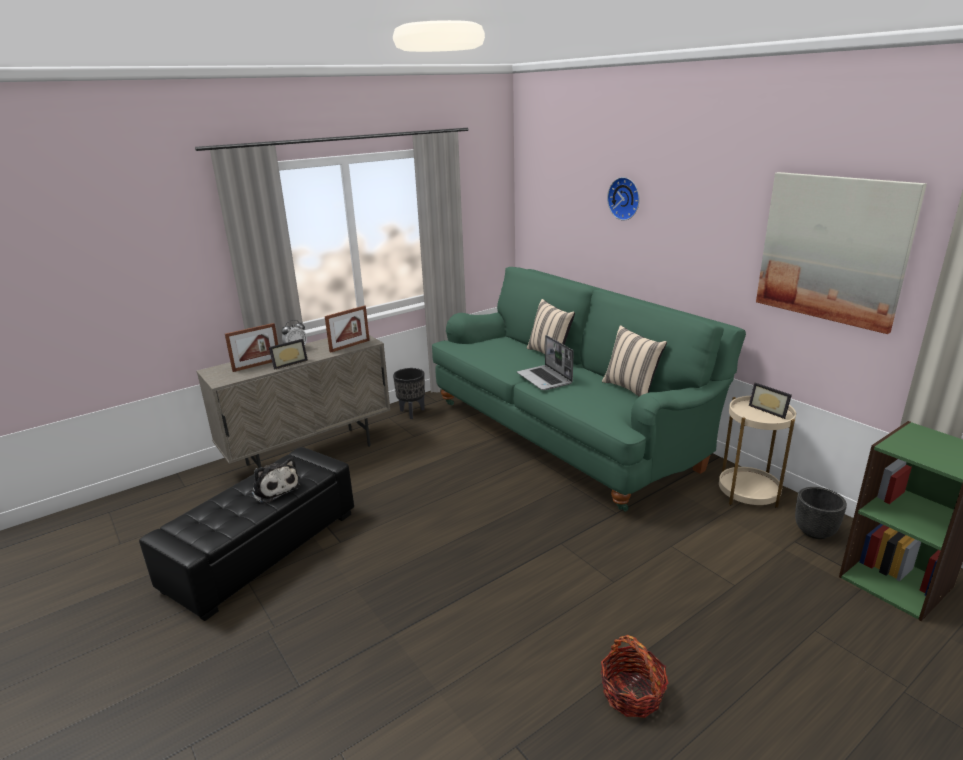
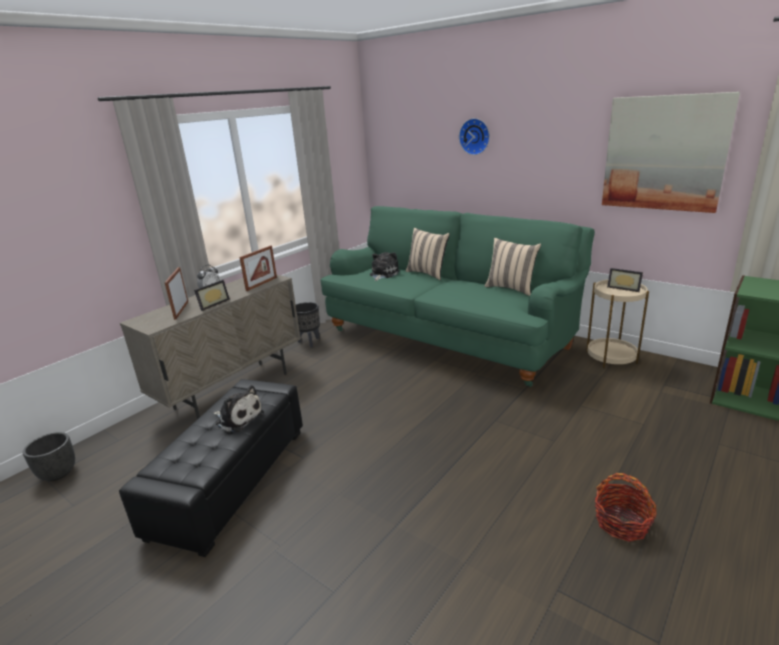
camera: 15 degrees left, 0 degrees up
(257, 365) = (181, 310): picture frame -> picture frame turned 135 degrees clockwise
(499, 348) = (383, 274): none -> plush toy
(545, 379) = (438, 290): laptop -> none
(815, 531) = (673, 375): black planter -> black planter (59, 473)

